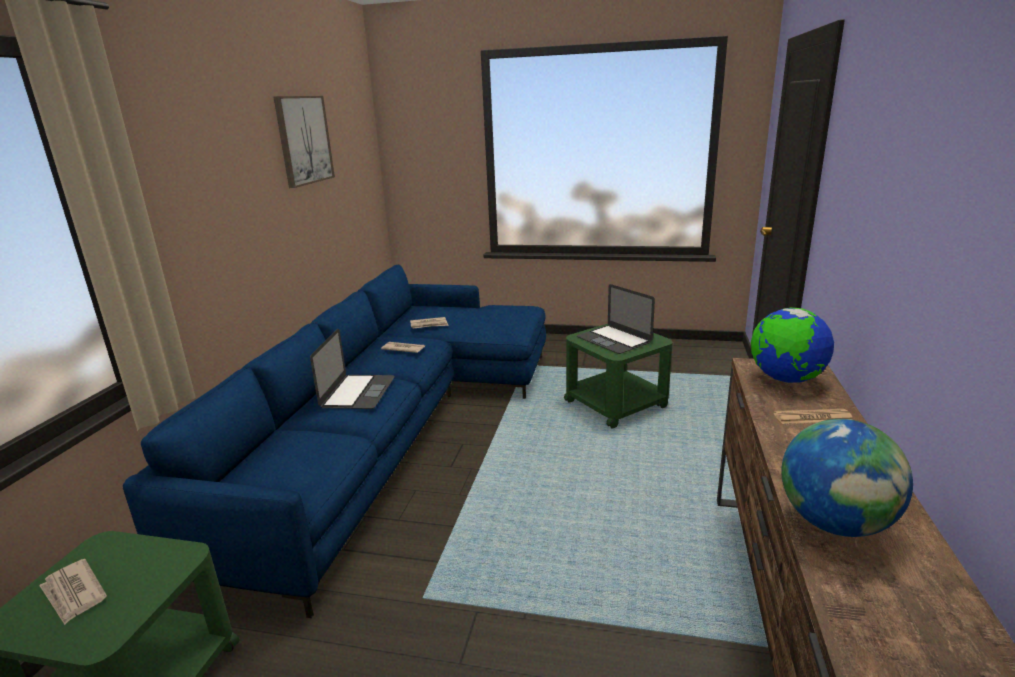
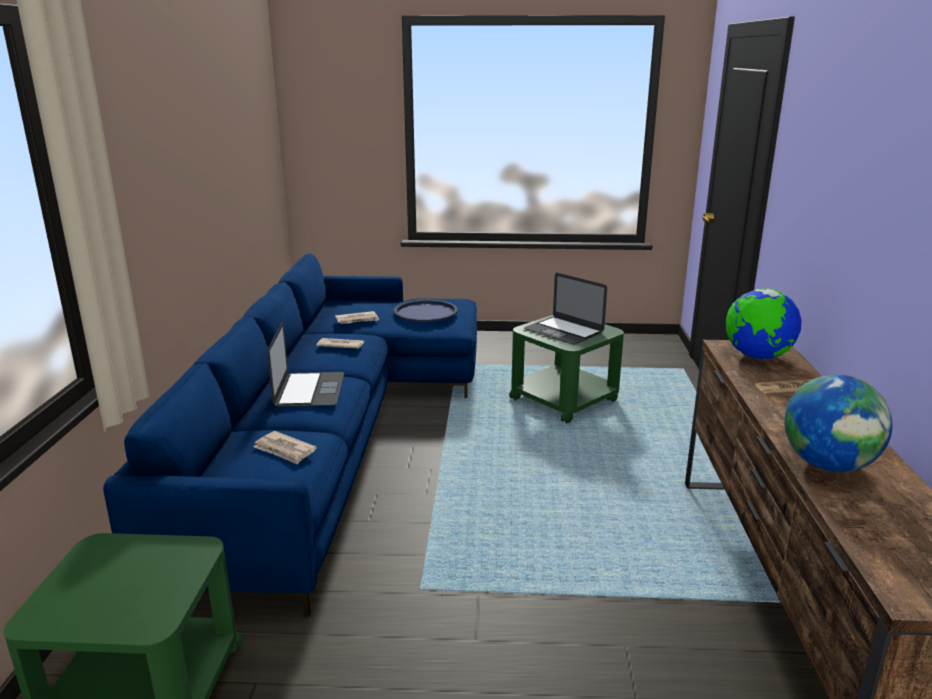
camera: 10 degrees left, 0 degrees up
(73, 594) = (96, 589): newspaper -> newspaper (285, 450)
(303, 140) = (219, 111): picture -> none
(492, 318) = (425, 312): none -> blue tray

